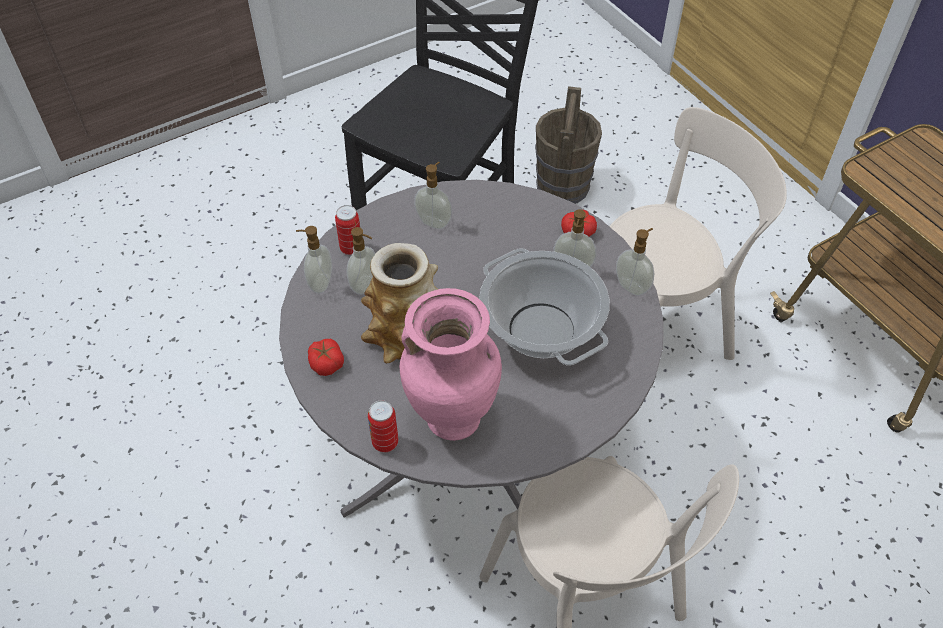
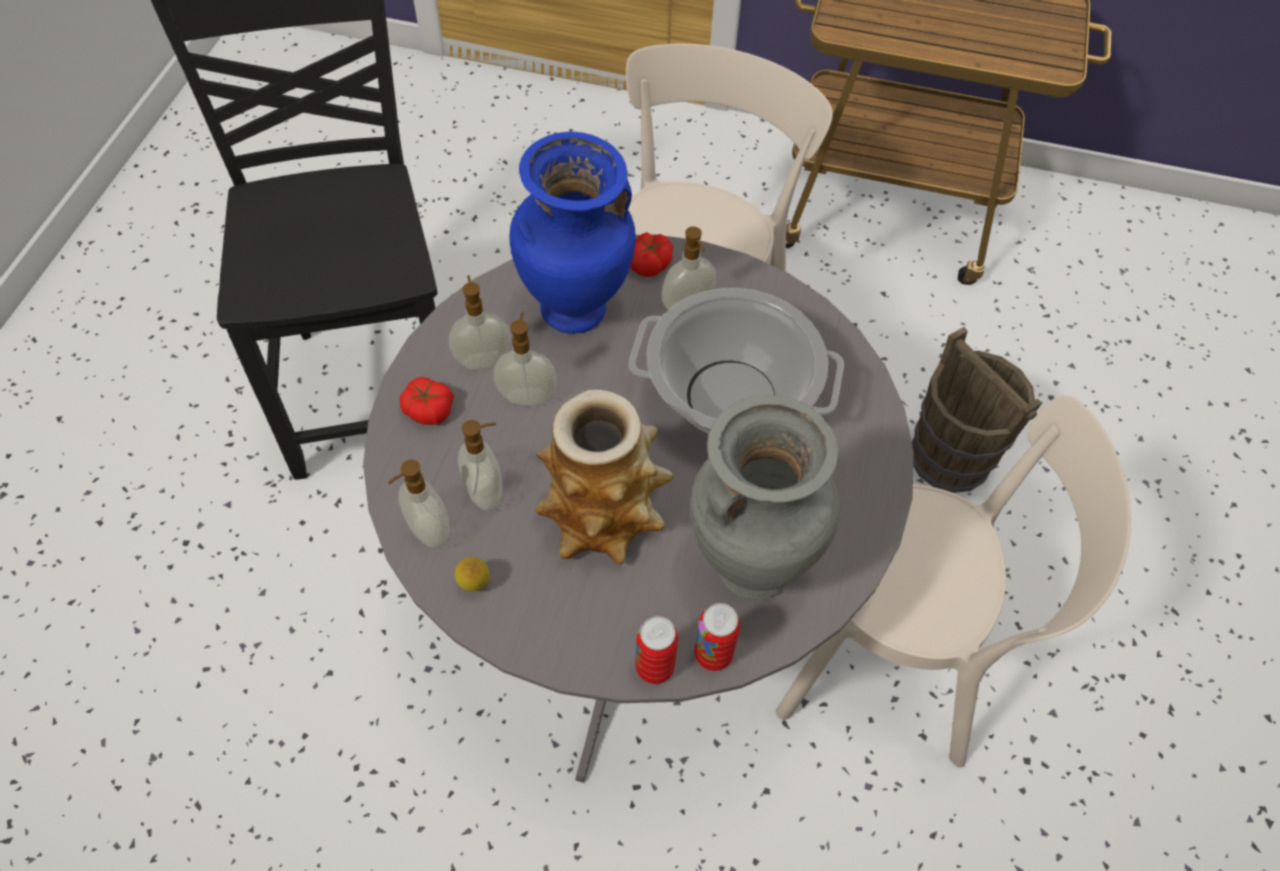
camera: 45 degrees left, 5 degrees up
(313, 322) = (474, 584): none -> lemon
(326, 363) = (545, 620): tomato -> tomato (428, 410)
(351, 248) = (419, 461): can -> can (654, 667)
(452, 417) = (750, 566): pink vase -> grey vase
(507, 230) = (575, 313): none -> blue vase
(562, 186) = (452, 245): brown bucket -> brown bucket (950, 458)
(632, 286) = (764, 285): soap dispenser -> soap dispenser (527, 395)

